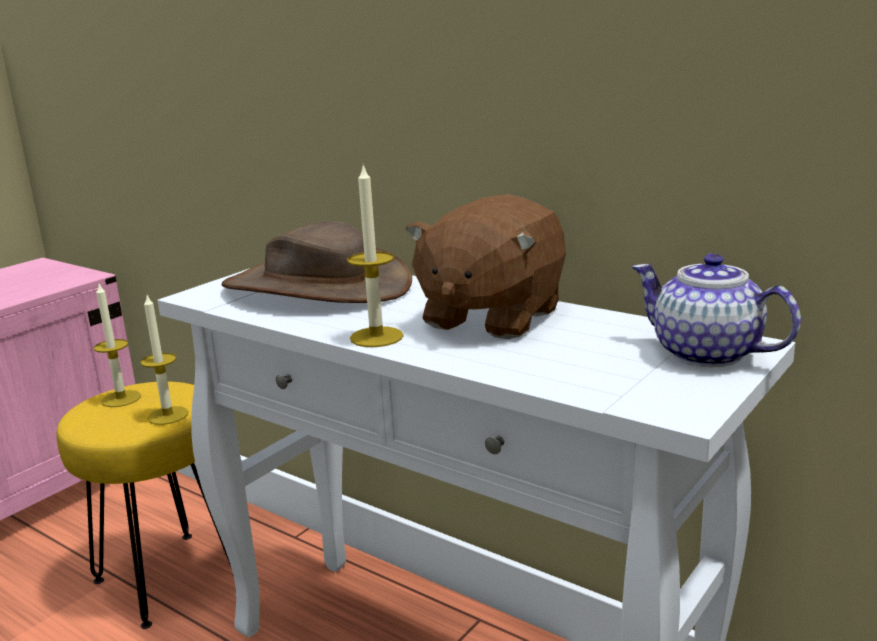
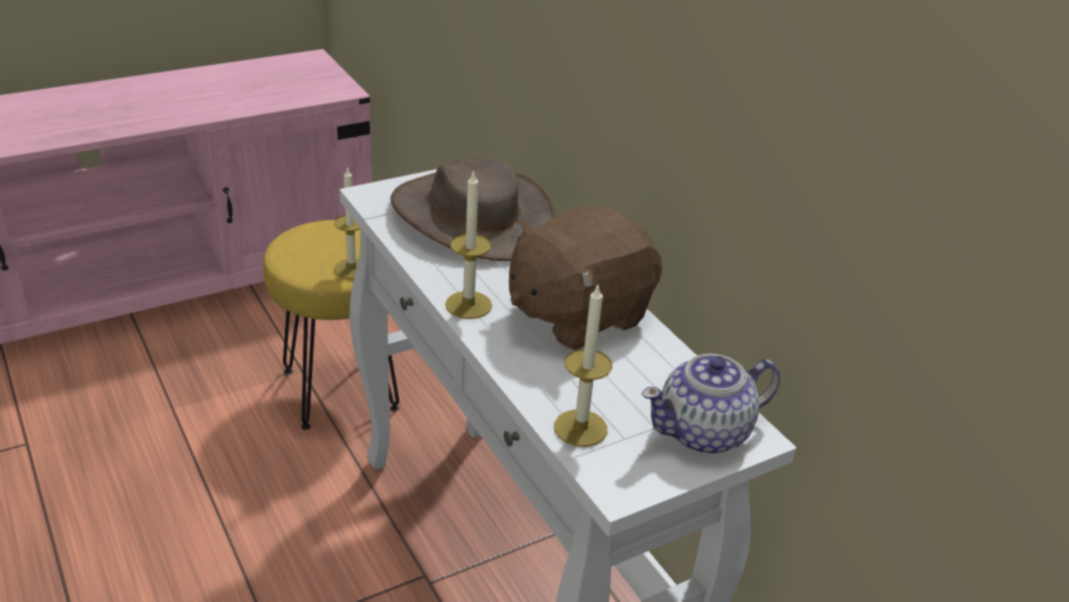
camera: 20 degrees right, 15 degrees up
(121, 399) = (326, 235): candle -> candle (580, 428)
(707, 354) = (705, 432): teapot -> teapot turned 90 degrees counterclockwise

